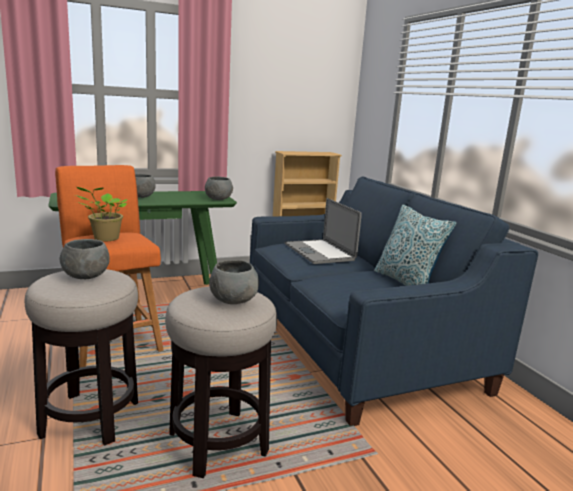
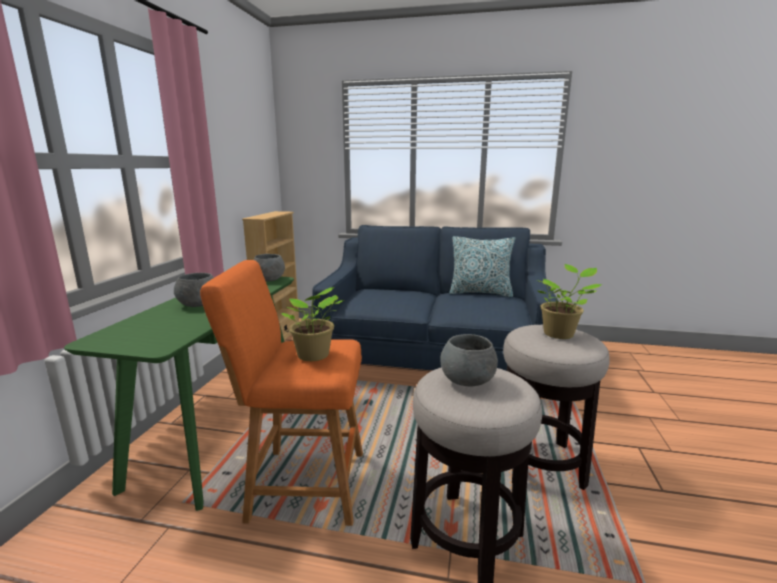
camera: 55 degrees left, 0 degrees up
(233, 301) = (560, 333): grey bowl -> potted plant
(319, 252) = (392, 296): laptop -> none

